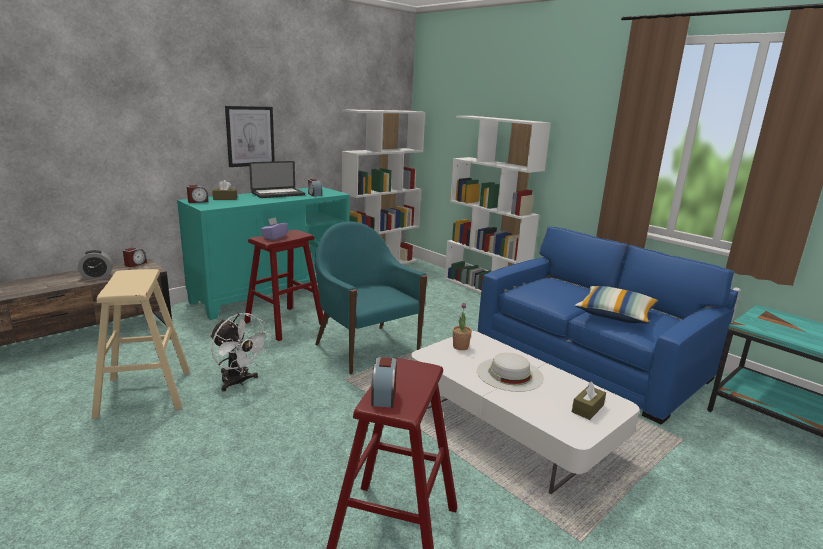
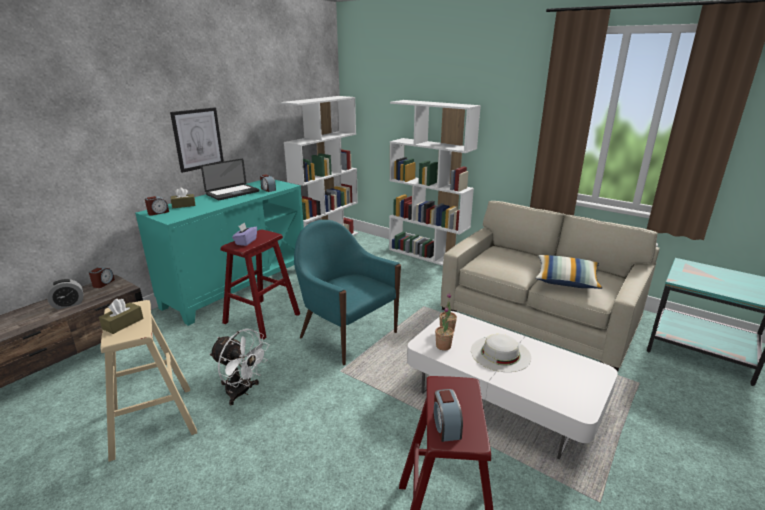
camera: 10 degrees left, 5 degrees up
(449, 359) = (443, 346): none -> potted plant
(587, 408) = (578, 379): brown tissue box -> brown tissue box (123, 323)
(591, 358) = (540, 314): blue sofa -> beige sofa

